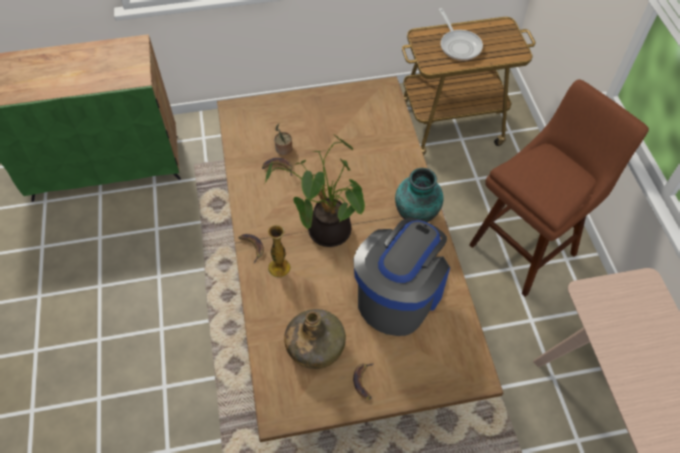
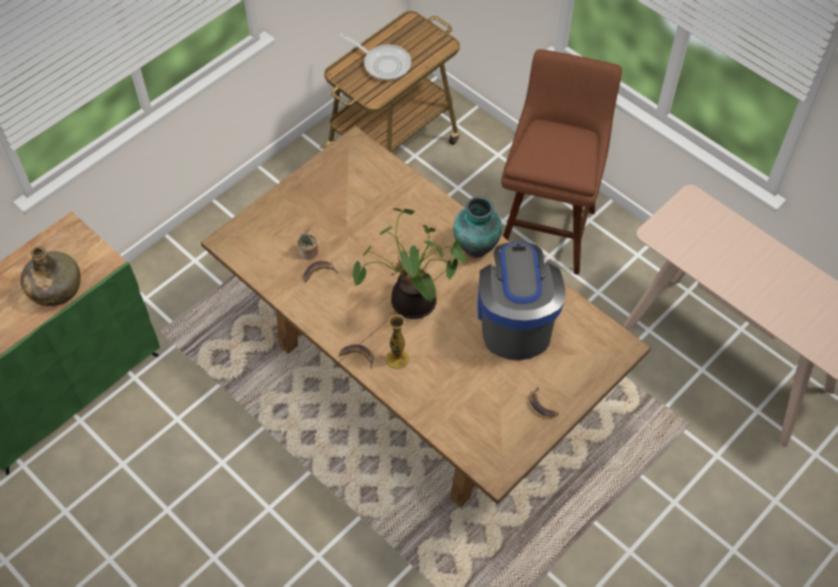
camera: 35 degrees left, 0 degrees up
(315, 346) = (482, 403): green bottle -> green bottle (55, 289)

